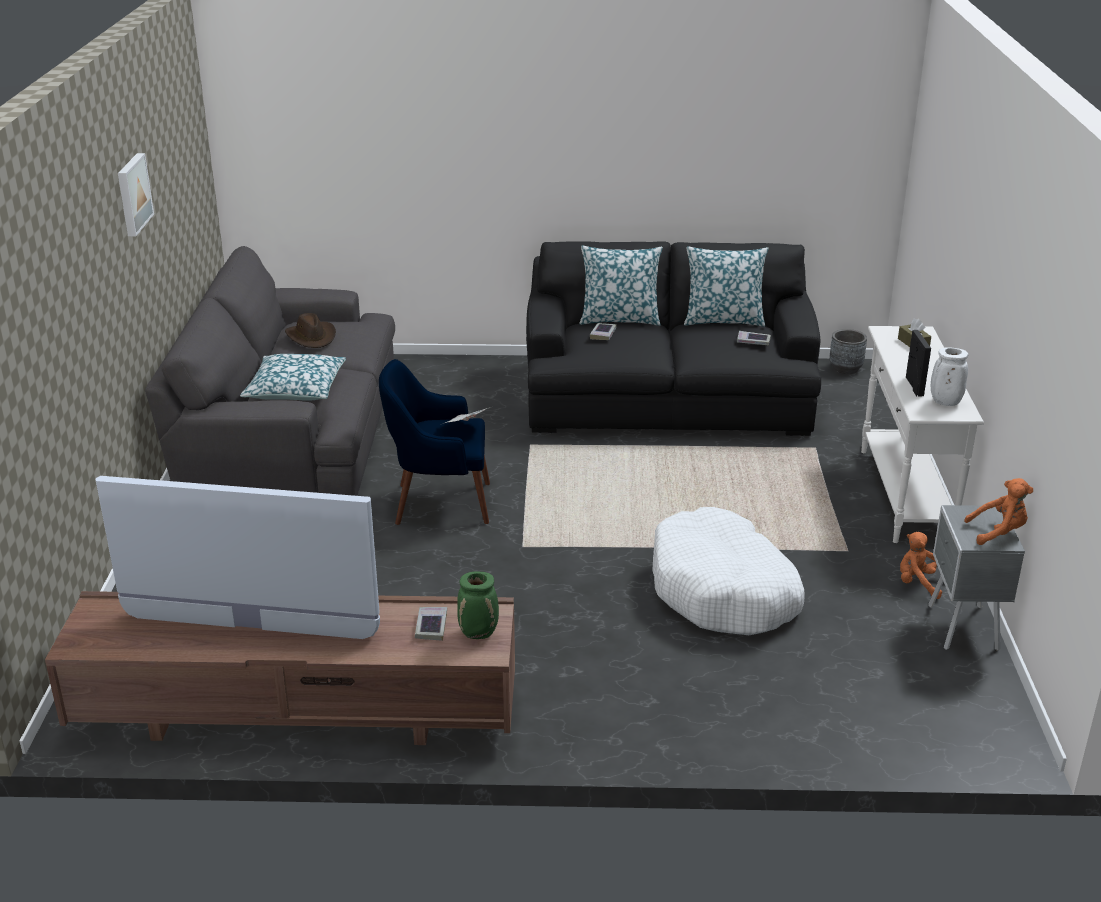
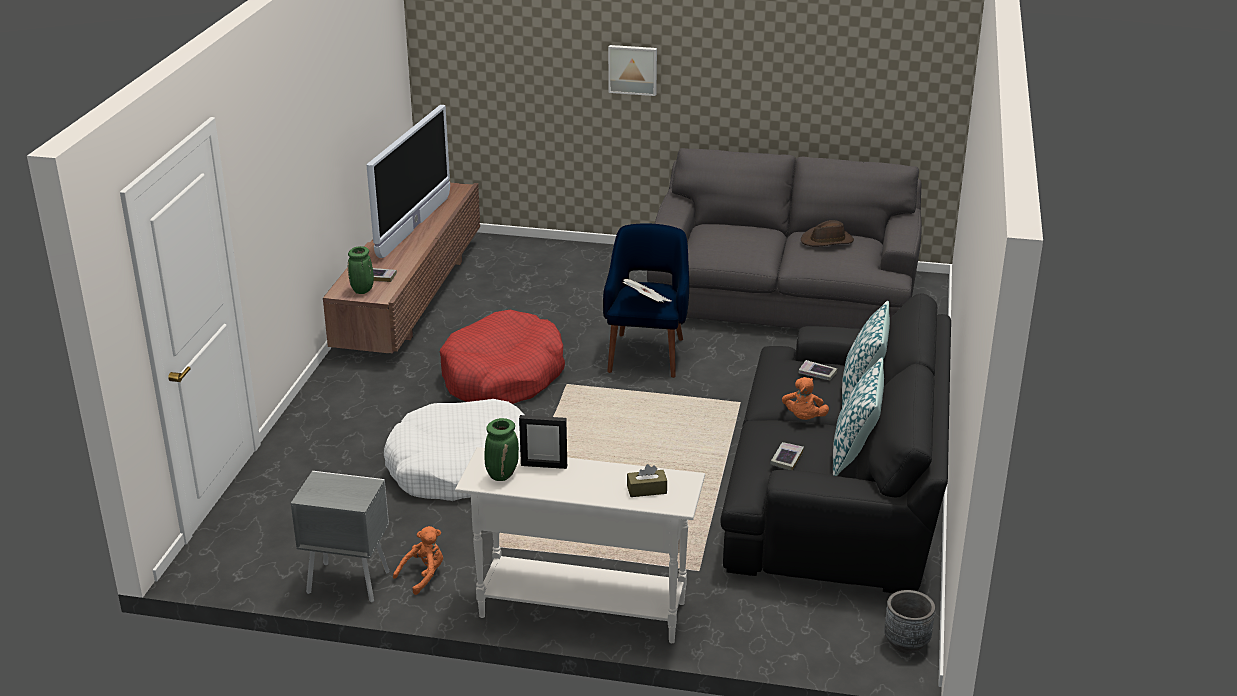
camera: 100 degrees right, 0 degrees up
(132, 194) = (740, 36): picture -> picture (633, 69)
(295, 389) = (726, 235): pillow -> none
(516, 593) = (502, 376): none -> red dog bed
(944, 402) = (502, 474): white vase -> green vase
(998, 532) = (324, 497): orange plush toy -> orange plush toy (804, 418)

